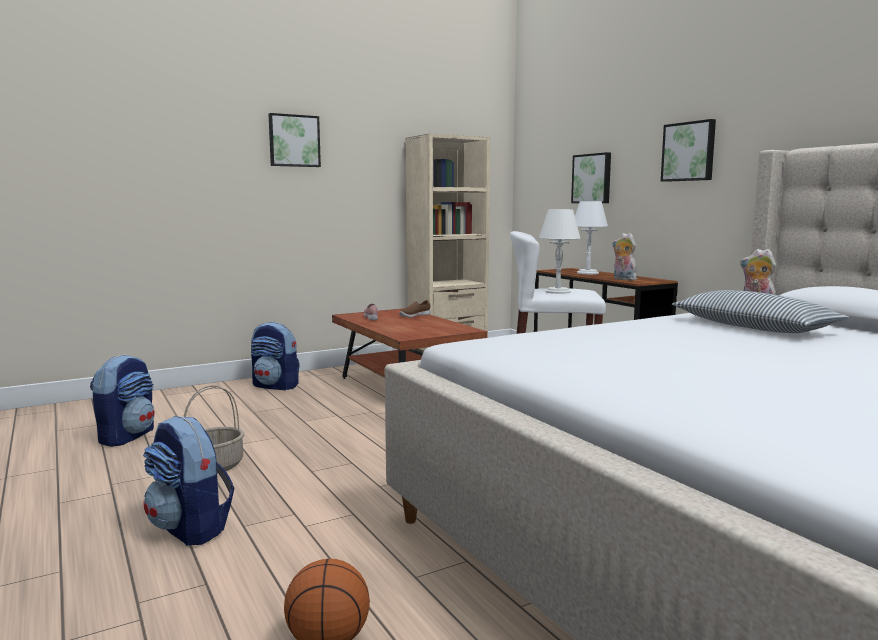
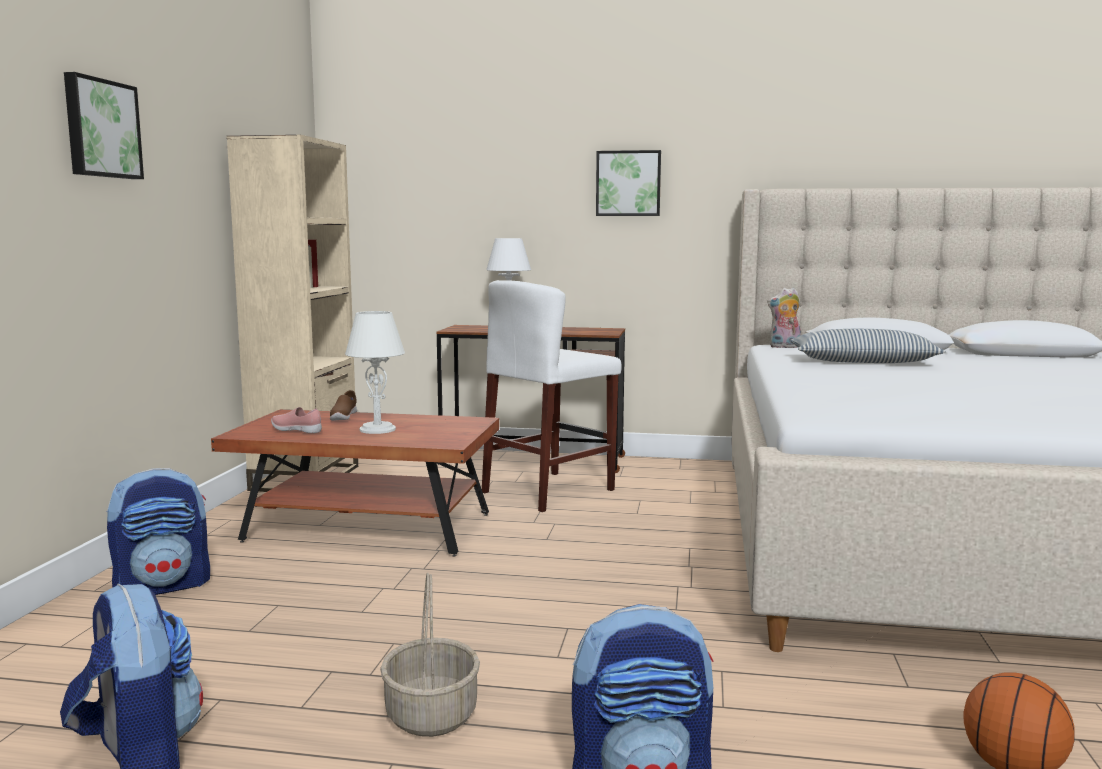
camera: 50 degrees left, 0 degrees up
(558, 292) = (559, 354): white table lamp -> white table lamp (378, 429)
(592, 178) = (480, 209): picture -> none
(623, 279) = (580, 332): plush toy -> none

